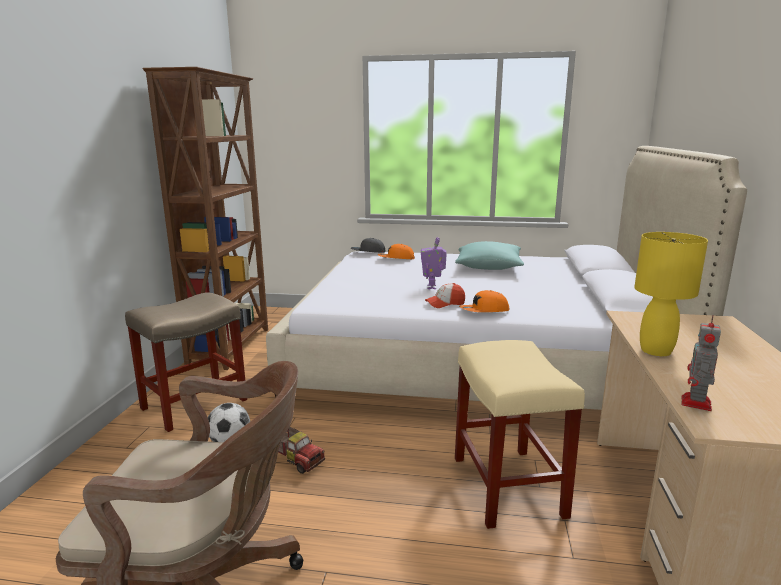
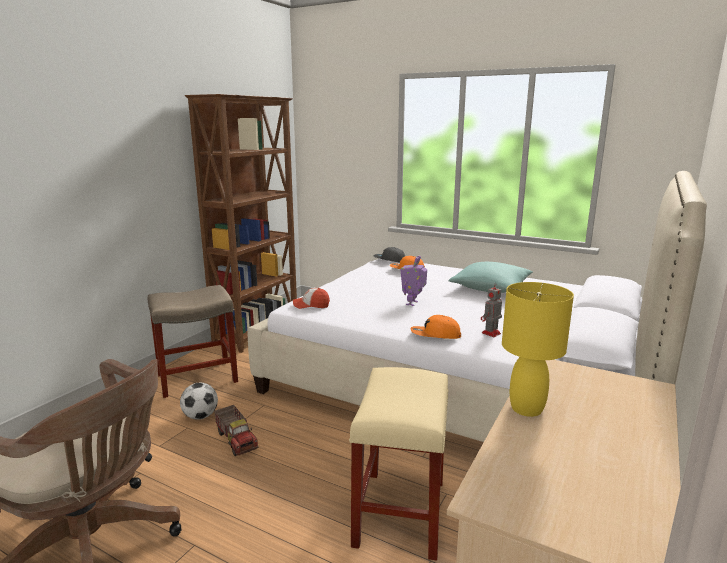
camera: 20 degrees right, 0 degrees up
(445, 303) = (406, 322): cap -> cap (311, 305)
(696, 404) = (494, 474): toy robot -> toy robot (490, 333)

